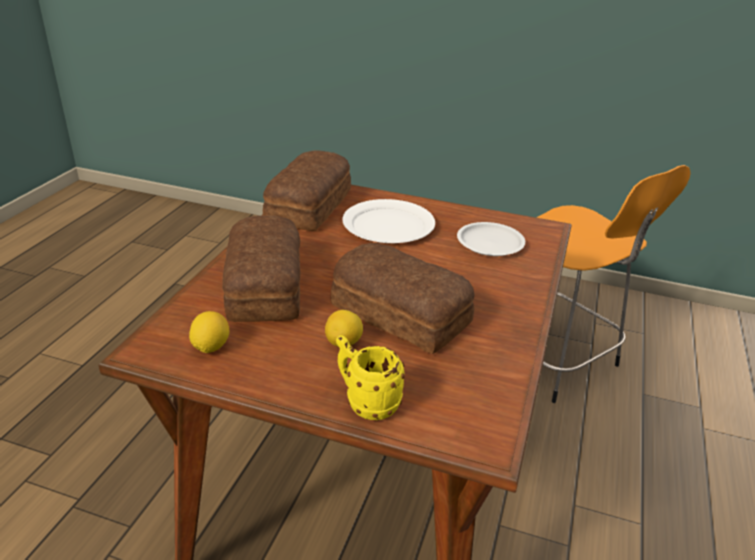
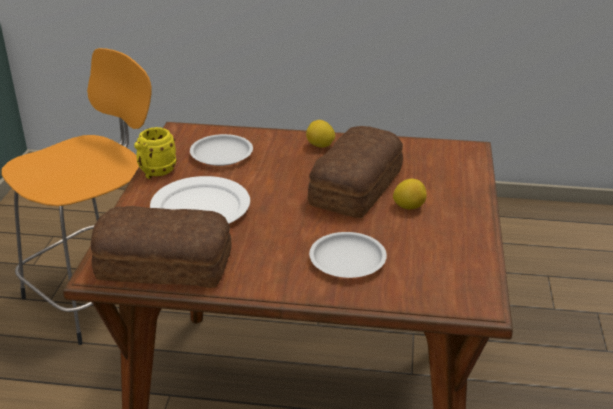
camera: 100 degrees left, 0 degrees up
(211, 347) = (454, 269): lemon -> lemon (320, 146)
(267, 285) = (347, 259): bread -> white plate
(366, 402) = (466, 190): yellow mug -> yellow mug (155, 173)

